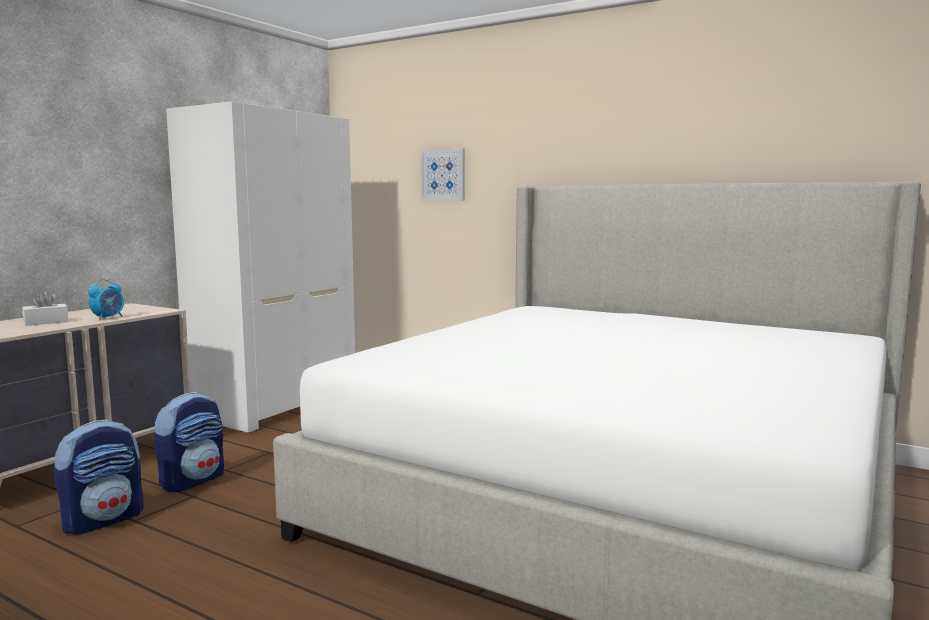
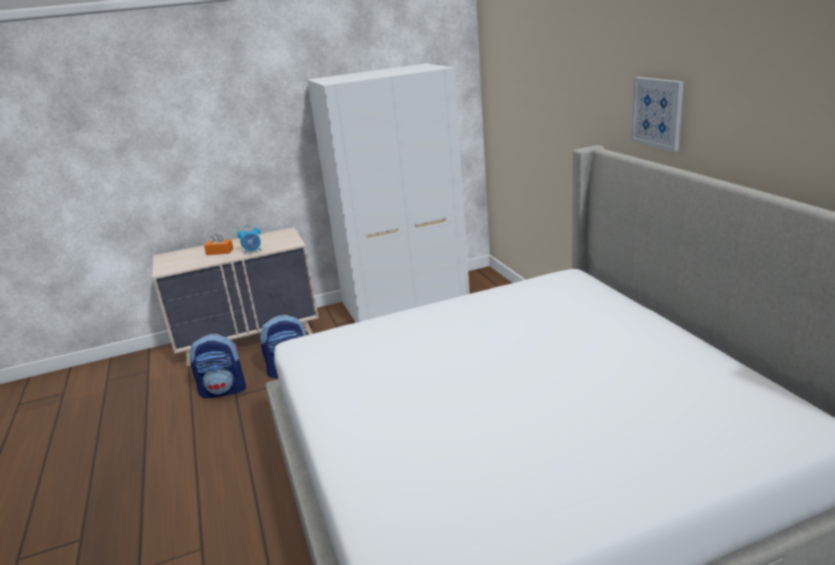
camera: 40 degrees right, 15 degrees up
(46, 322) = (220, 252): white tissue box -> orange tissue box
(443, 175) = (544, 115): picture -> picture (657, 113)

